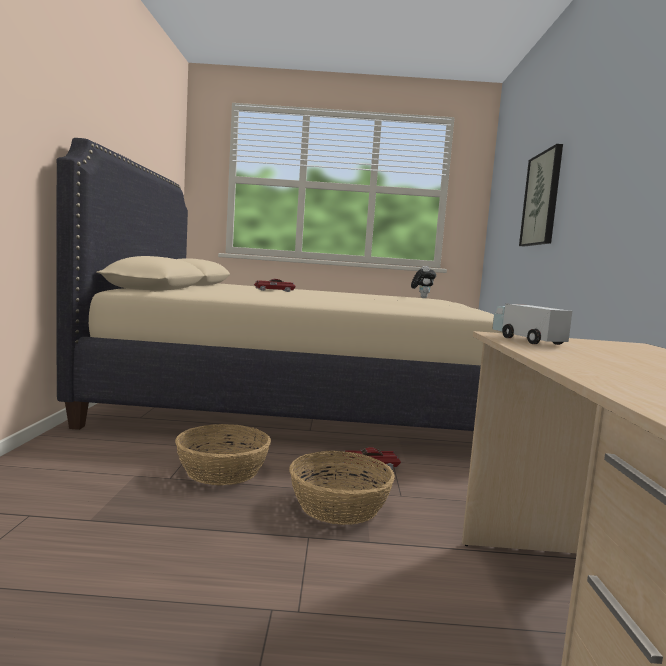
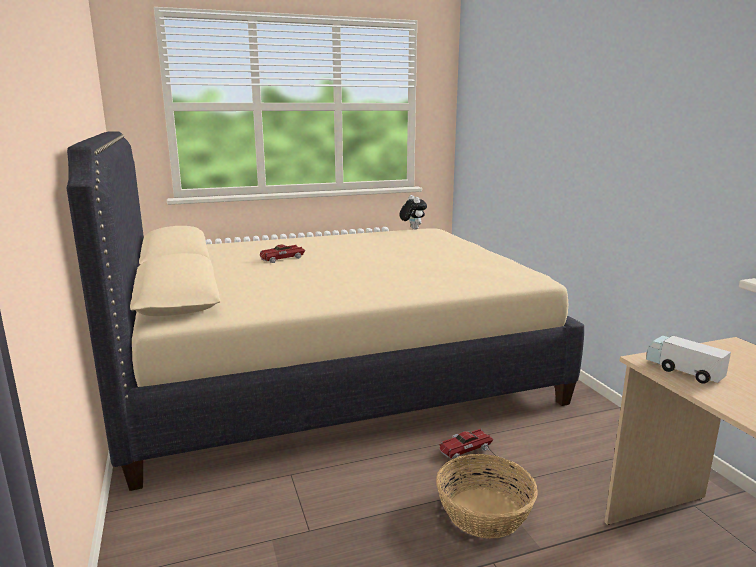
camera: 20 degrees left, 10 degrees up
(222, 470) = (347, 502): basket -> none
(542, 199) = (546, 137): picture -> none

